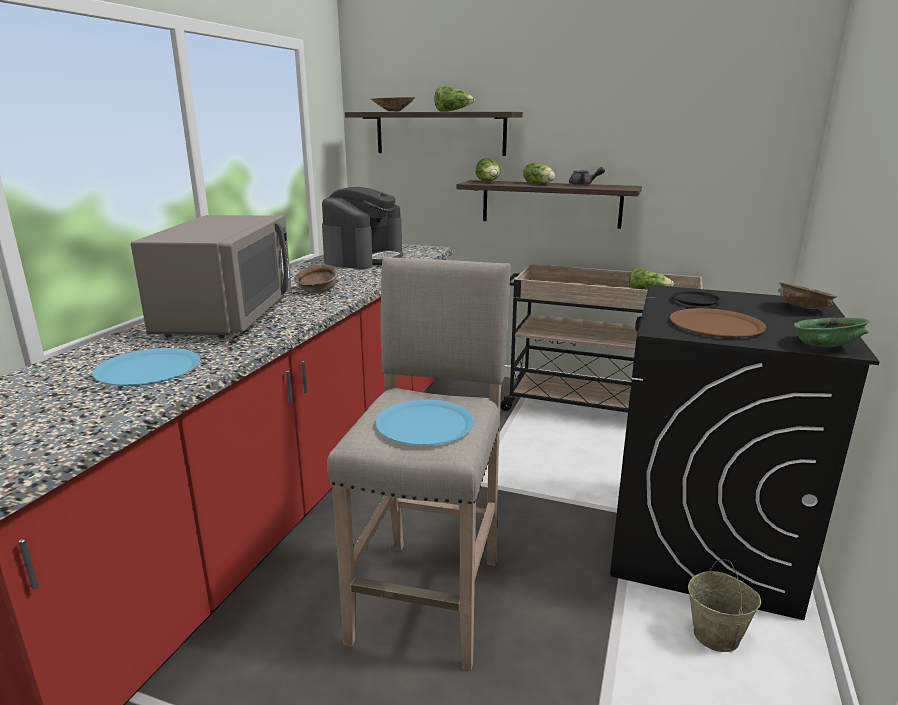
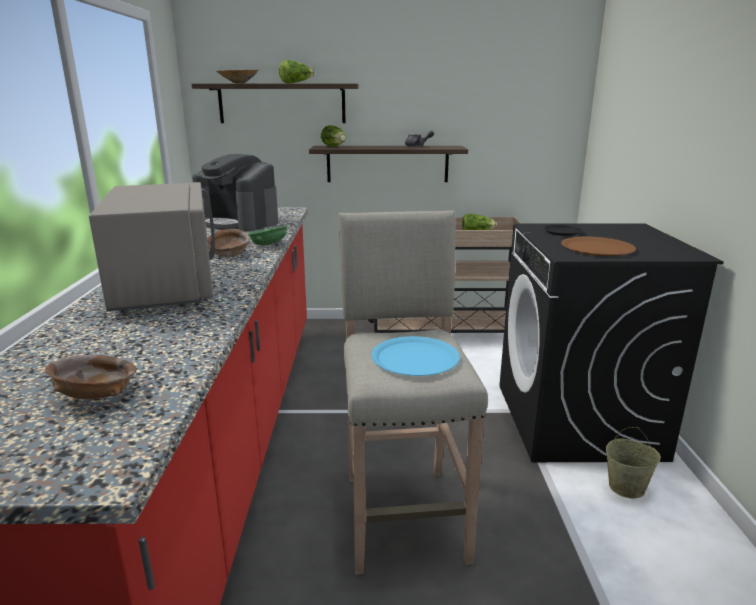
camera: 20 degrees left, 0 degrees up
(148, 369) = (142, 345): blue plate -> none
(364, 258) = (238, 222): coffee machine -> coffee machine turned 120 degrees clockwise
(539, 184) = (380, 147): lettuce -> none
(802, 309) = (636, 231): brown bowl -> brown bowl (96, 396)
(826, 346) = (682, 255): green bowl -> green bowl (269, 244)

